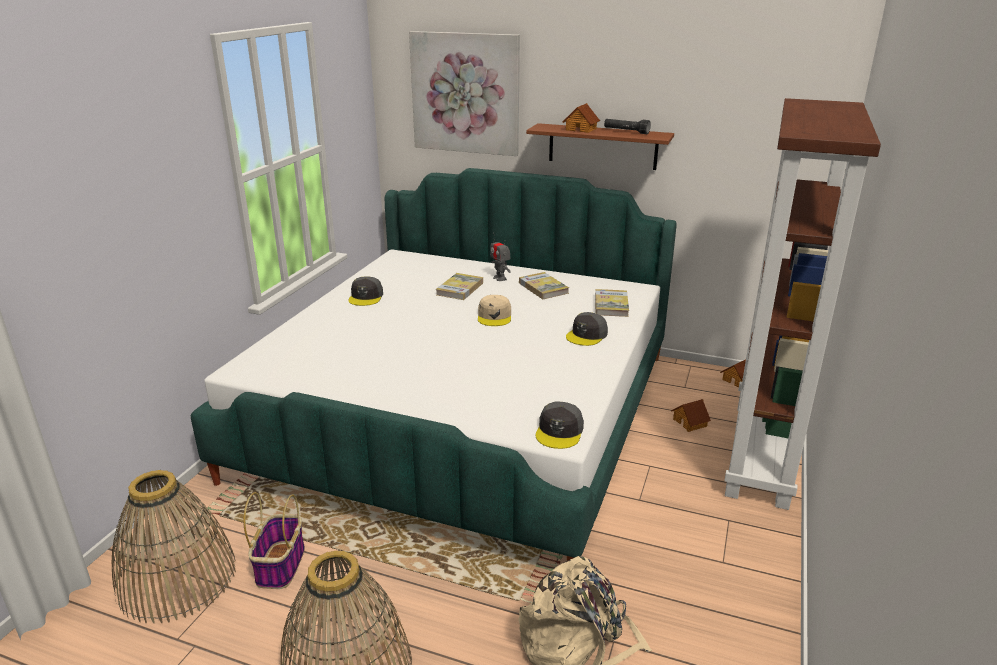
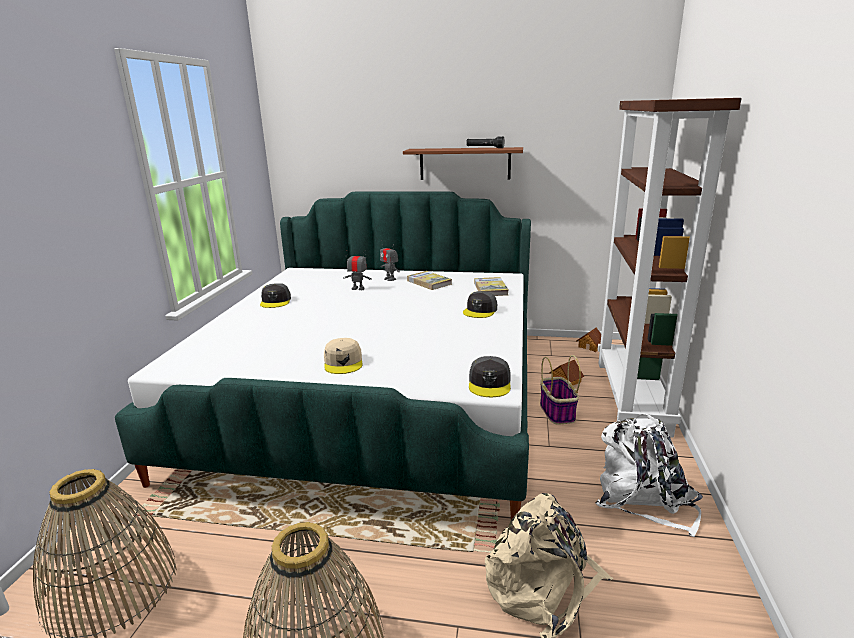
camera: 10 degrees left, 5 degrees down
(280, 564) = (224, 555): basket -> basket (556, 411)
(460, 289) = (358, 289): book -> toy robot
(465, 93) = (345, 128): picture -> none
(494, 316) = (395, 305): beige cap -> beige cap (343, 362)
(581, 129) = (447, 149): toy house -> none
(721, 575) = (643, 499): none -> white backpack

